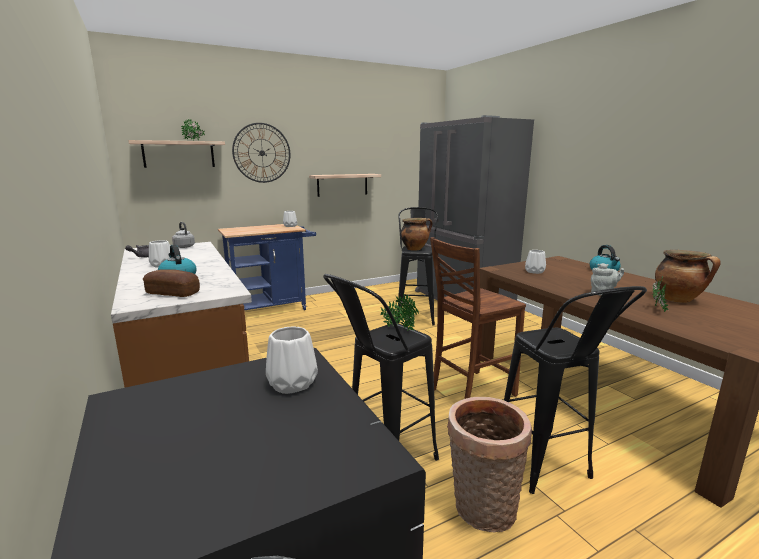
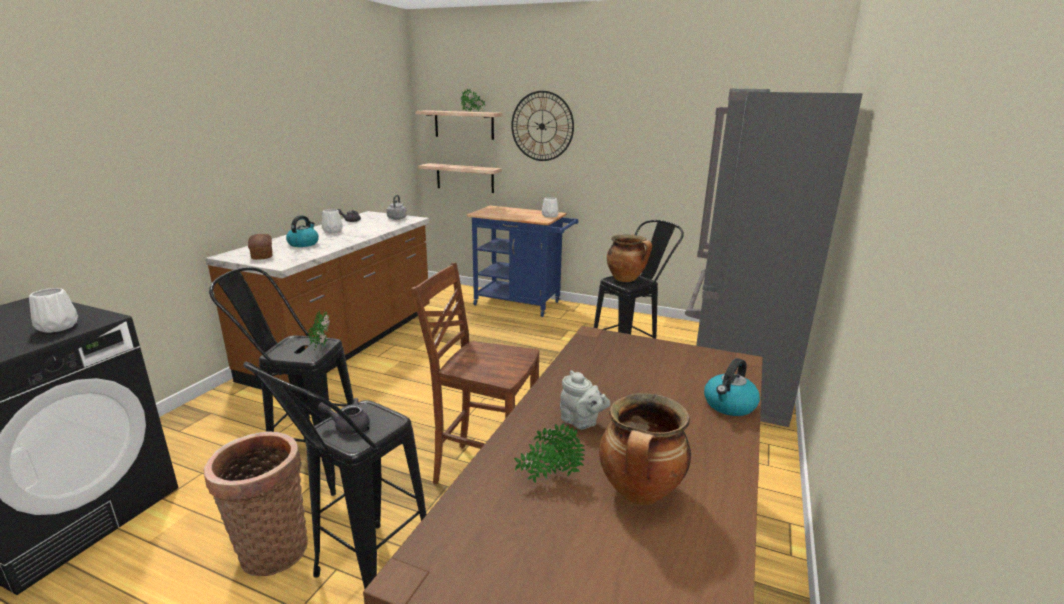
camera: 50 degrees right, 5 degrees up
(342, 185) = (638, 173): shelf -> shelf (465, 178)
(534, 271) = (623, 358): white vase -> none
(553, 343) = (348, 426): none -> grey teapot

